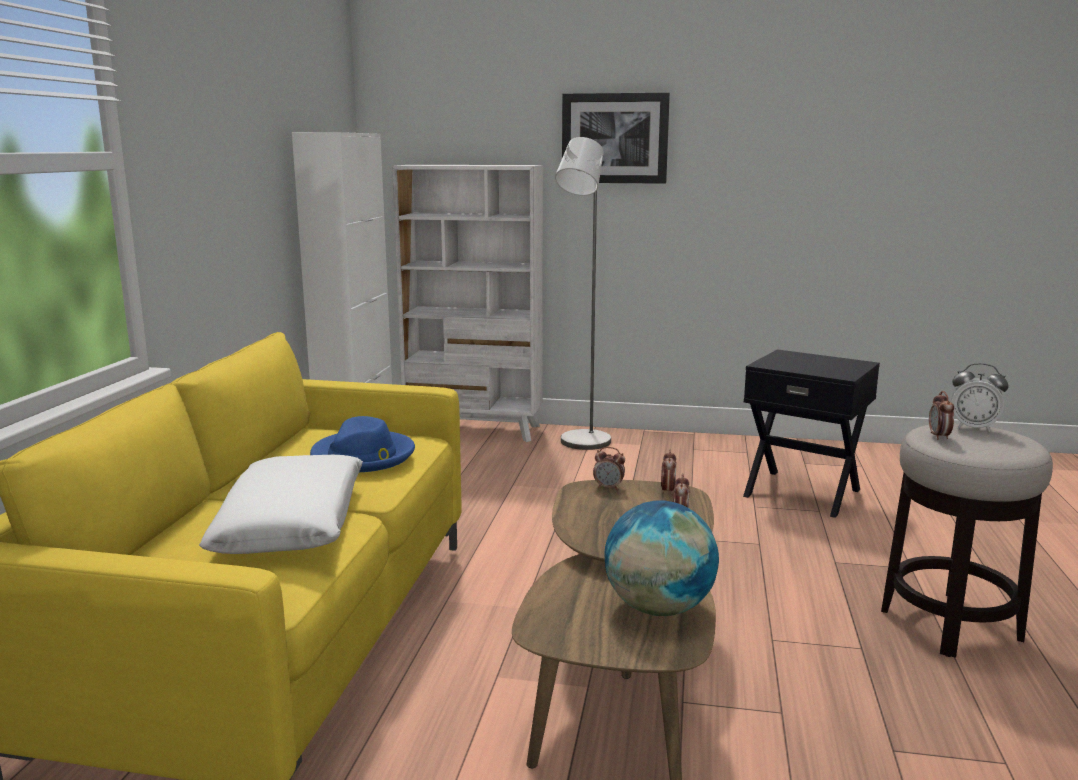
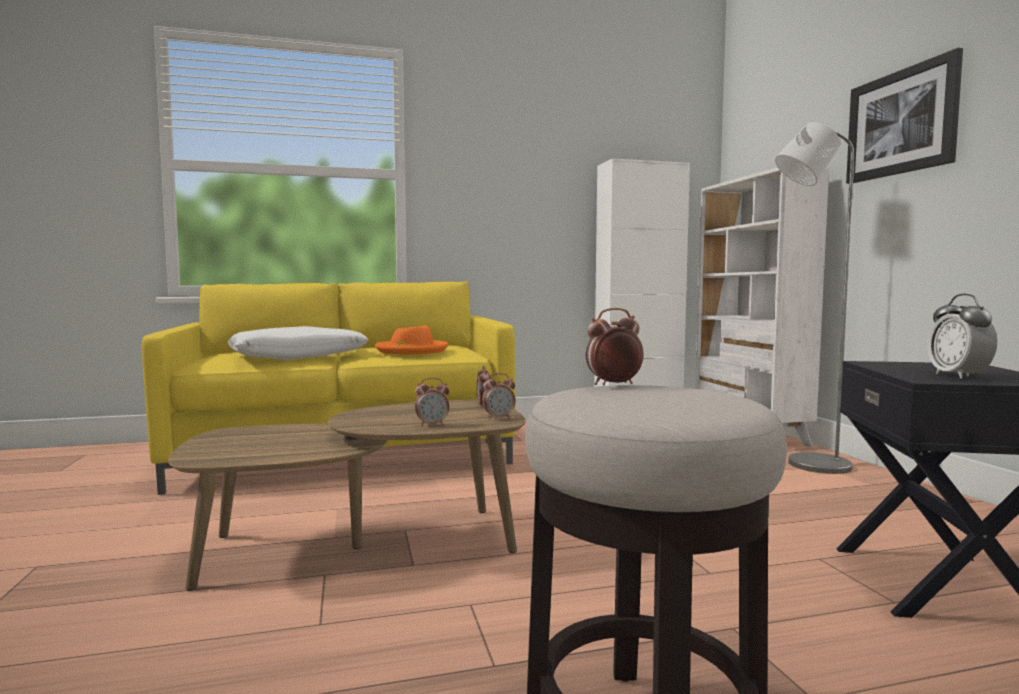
camera: 65 degrees right, 10 degrees down
(363, 456) = (411, 350): blue hat -> orange hat
(658, 608) = (274, 449): globe -> none
(973, 428) = (703, 393): alarm clock -> alarm clock (958, 376)

